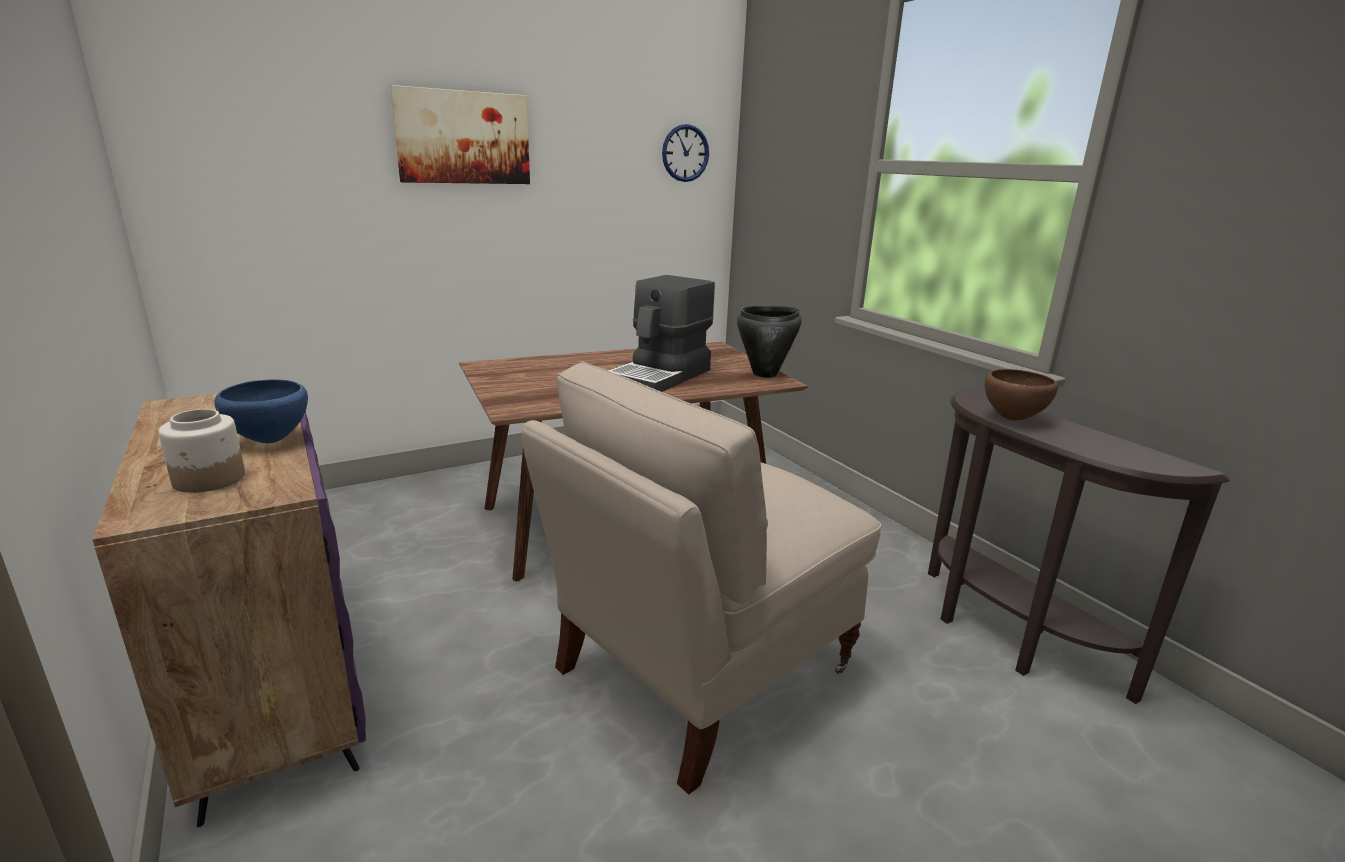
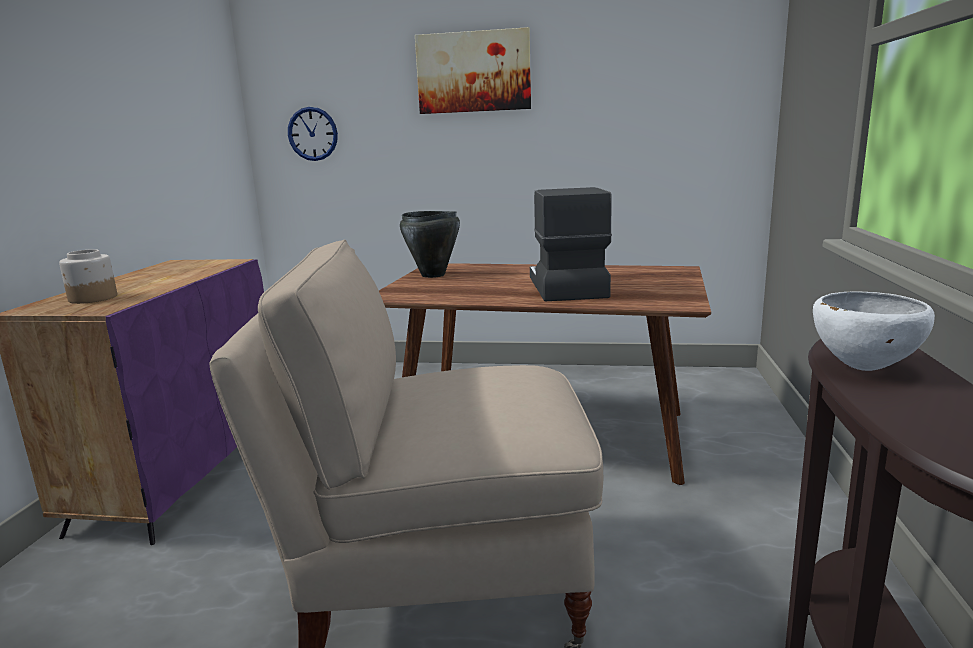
camera: 40 degrees right, 5 degrees down
(271, 441) = (165, 284): blue bowl -> none
(661, 376) = (565, 287): coffee machine -> coffee machine turned 105 degrees clockwise
(685, 153) = (709, 65): wall clock -> wall clock (312, 134)
(765, 374) = (682, 296): black cooking pot -> black cooking pot (433, 275)
(1012, 419) = (862, 369): brown bowl -> white bowl

